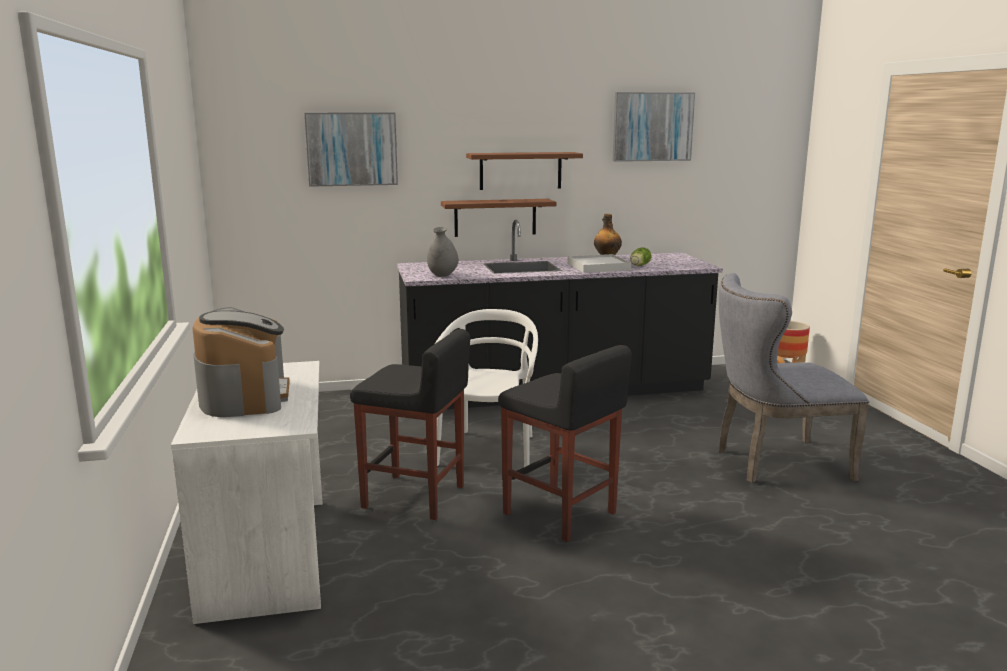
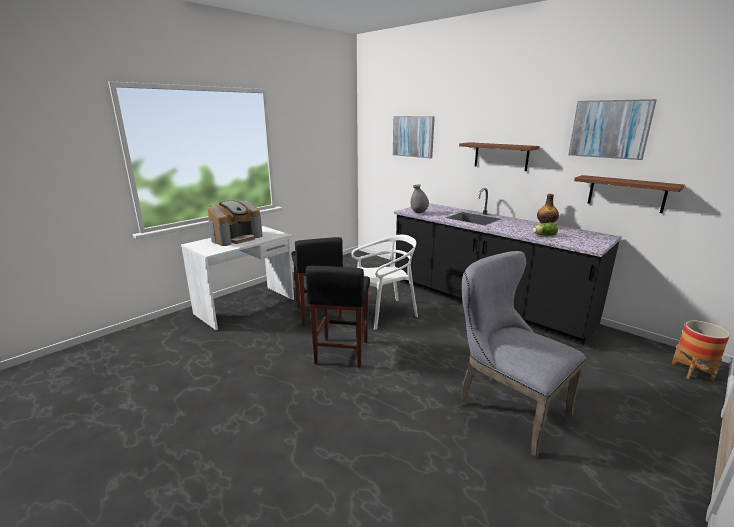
camera: 55 degrees right, 5 degrees up
(495, 217) = (482, 185): brown shelf -> brown shelf (626, 193)
(598, 266) = (515, 229): white tray -> none

